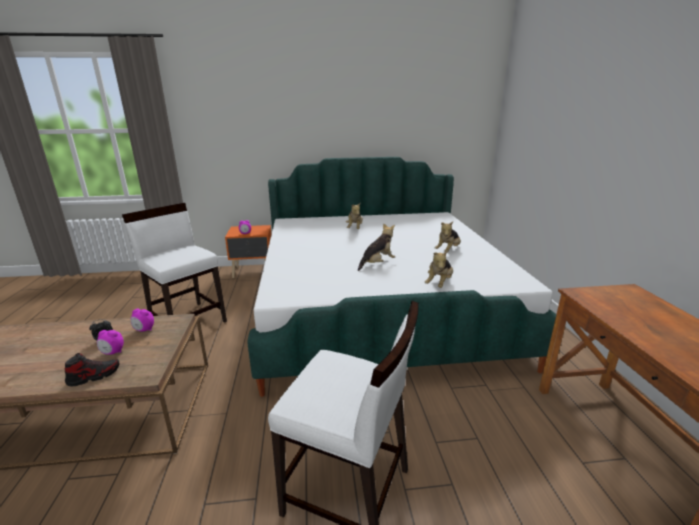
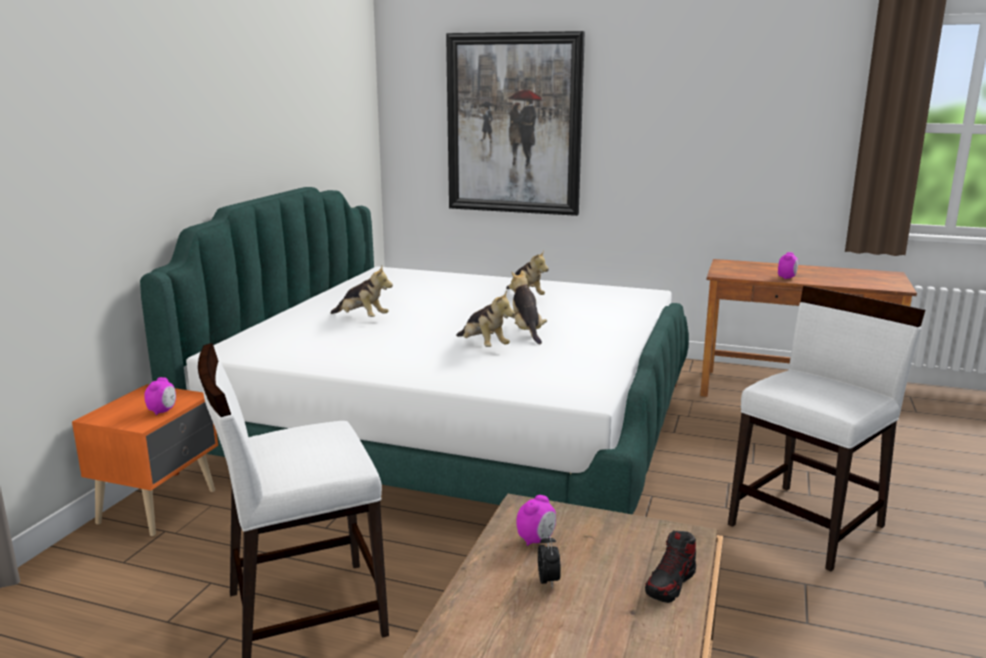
camera: 65 degrees left, 5 degrees down
(94, 376) = (670, 583): shoe -> shoe turned 135 degrees counterclockwise
(113, 352) = (601, 569): alarm clock -> alarm clock (786, 278)
(439, 283) = (618, 319): plush toy -> plush toy (483, 346)
(552, 130) = (514, 124): none -> picture

